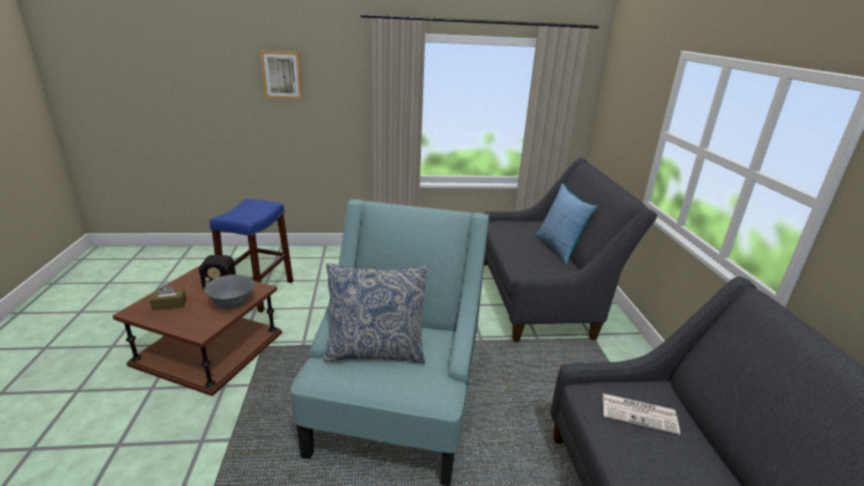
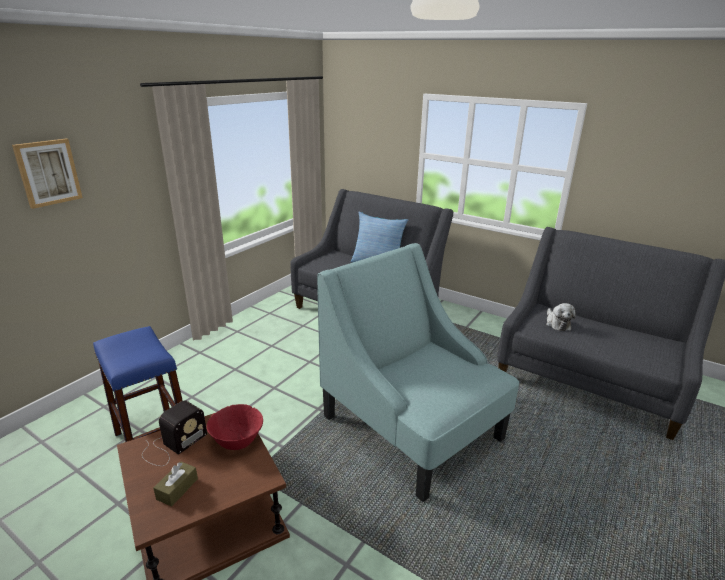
camera: 50 degrees left, 0 degrees up
(232, 304) = (237, 442): grey bowl -> red bowl
(376, 351) = (430, 379): pillow -> none
(639, 413) = (557, 323): newspaper -> plush toy

